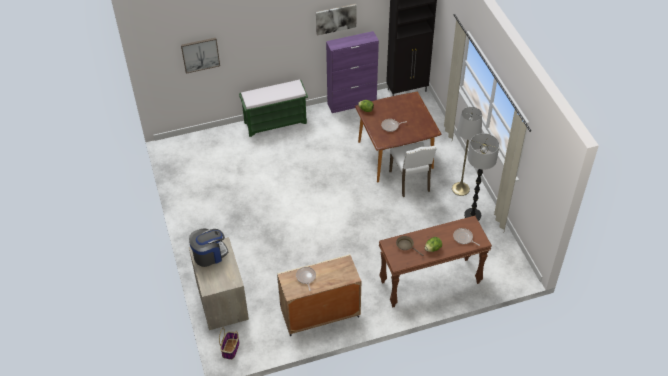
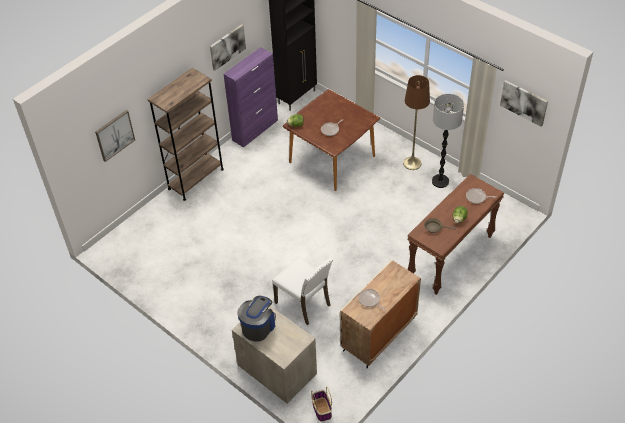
camera: 30 degrees left, 0 degrees up
(276, 122) = (196, 179): green bench -> brown bookcase
(411, 181) = (364, 176): white chair -> white chair (304, 303)
(460, 189) = (412, 163): grey floor lamp -> brown floor lamp
(543, 170) = (524, 102): none -> picture

